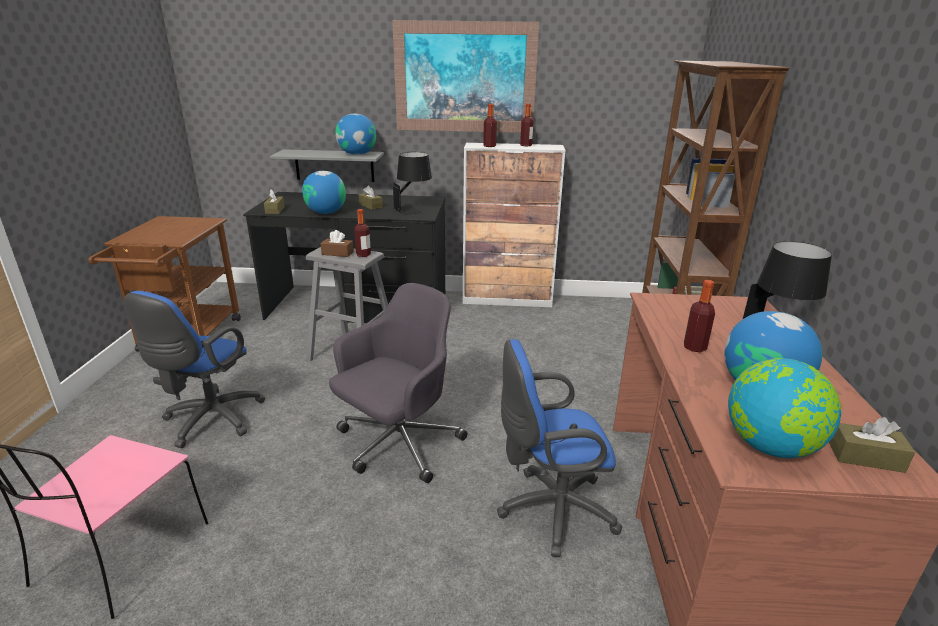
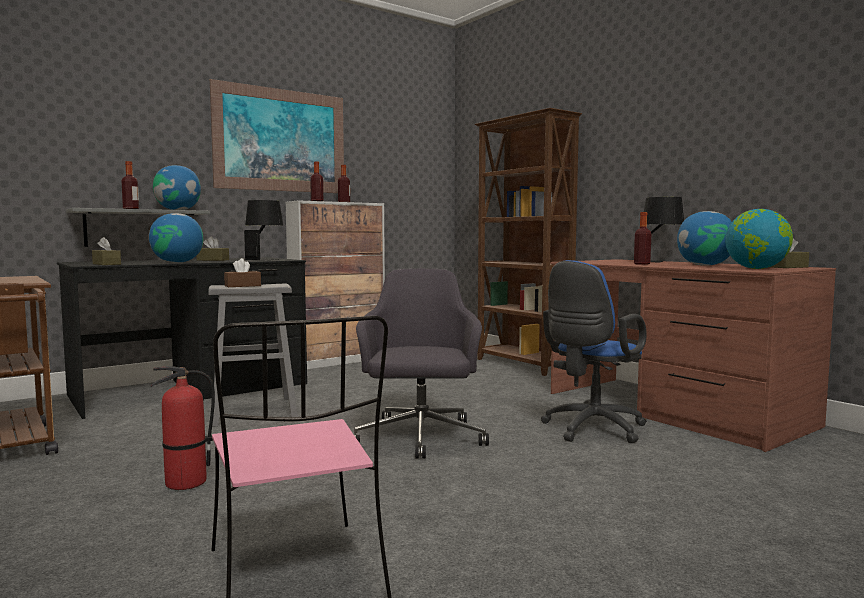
camera: 40 degrees left, 20 degrees down
(210, 421) = (185, 483): blue office chair -> fire extinguisher
(363, 255) = (273, 284): bottle -> bottle (131, 209)

